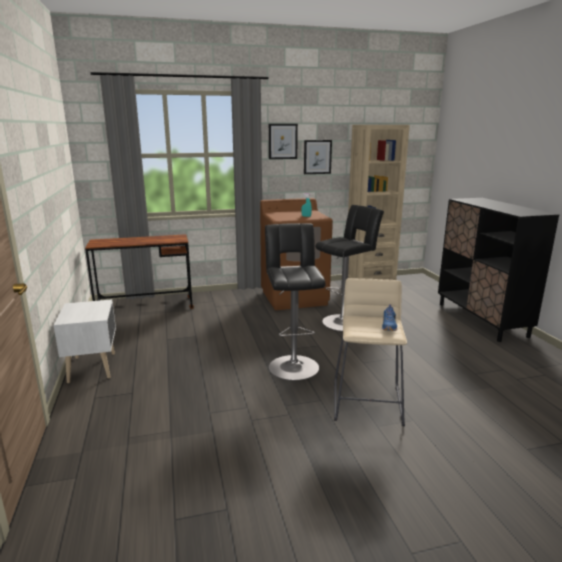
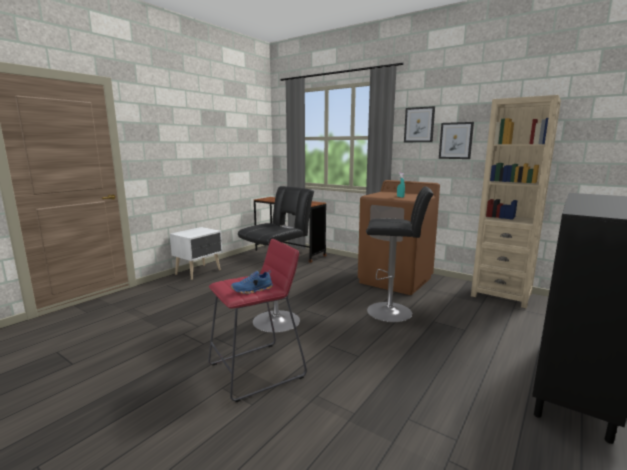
camera: 50 degrees right, 5 degrees down
(367, 403) = (257, 370): beige stool -> red stool

